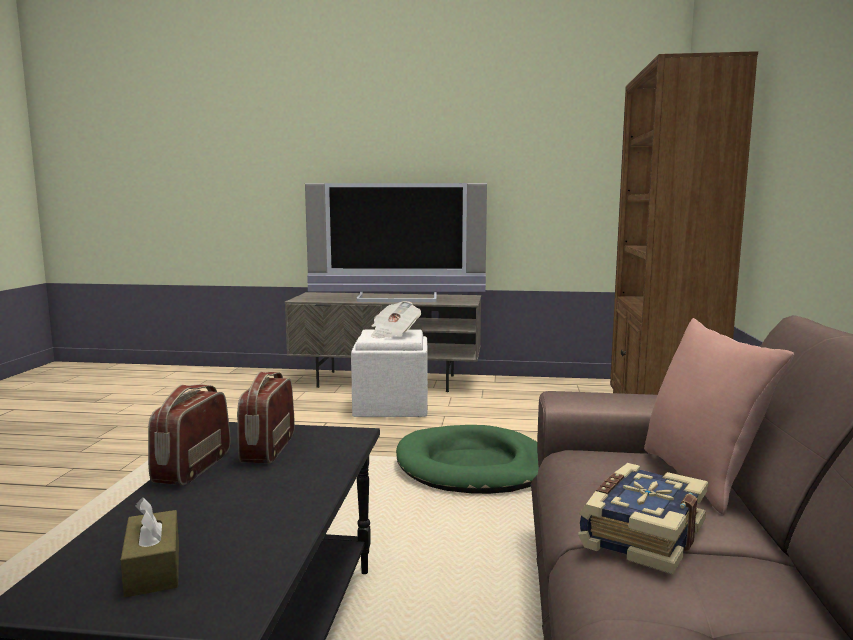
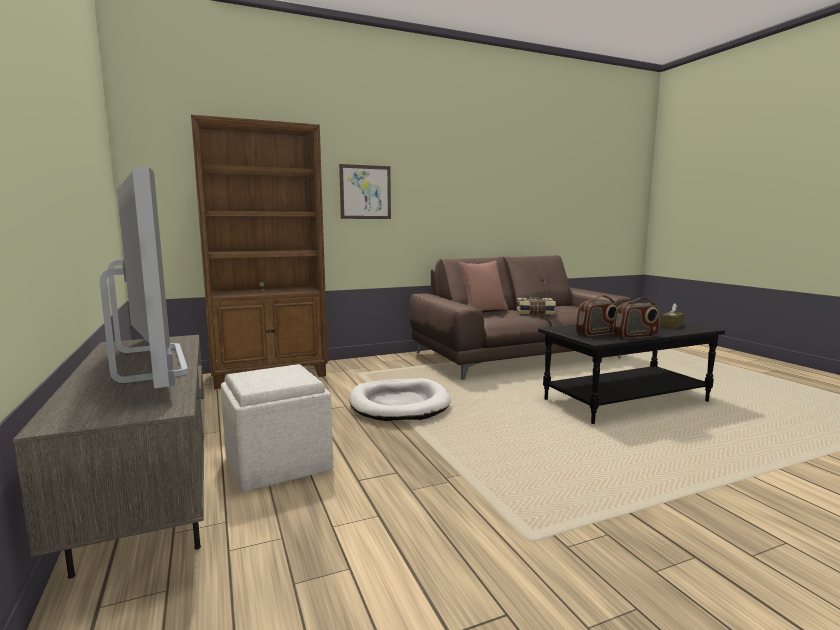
camera: 120 degrees left, 0 degrees up
(393, 334) = (274, 375): newspaper -> none
(473, 466) = (399, 404): green dog bed -> white dog bed
(805, 143) = (365, 192): none -> picture

